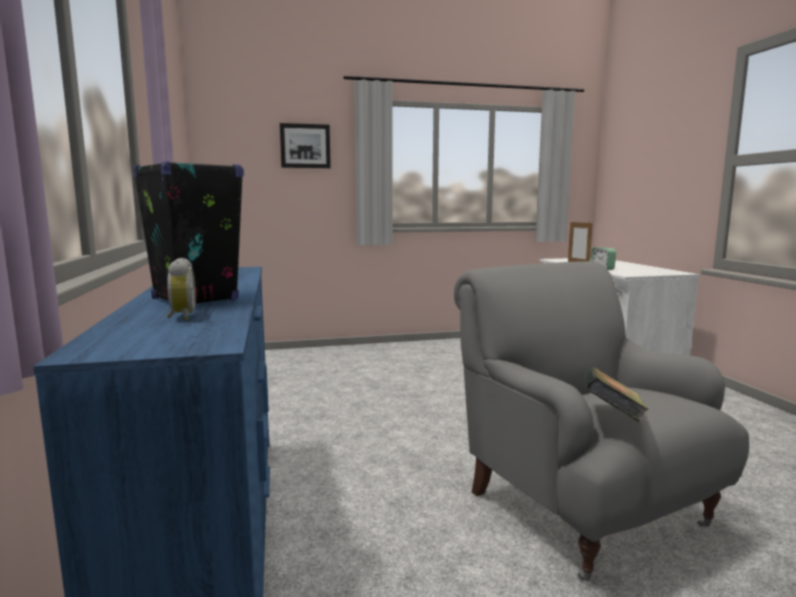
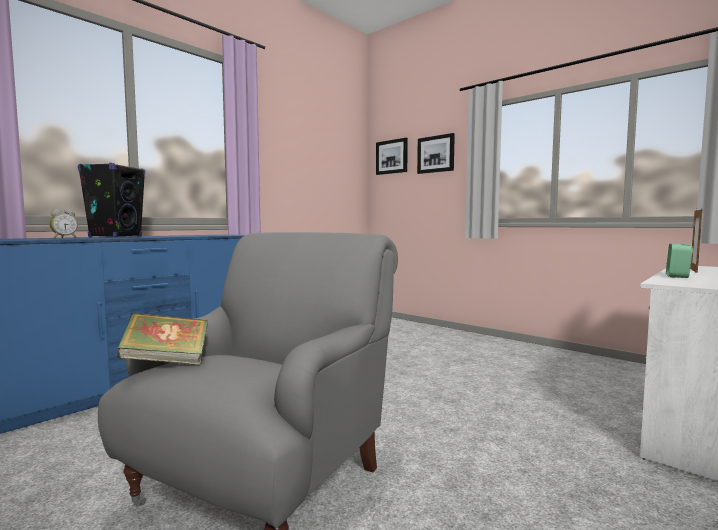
camera: 55 degrees right, 5 degrees down
(236, 140) = (392, 157): none -> picture

